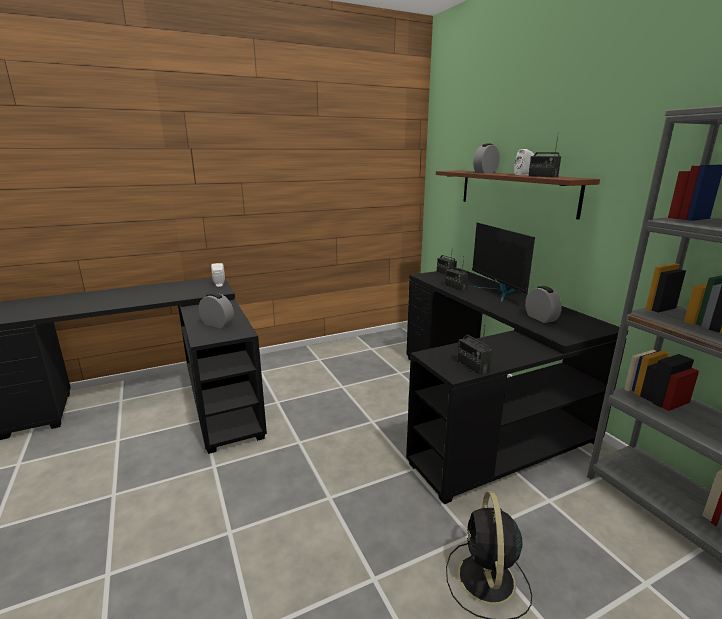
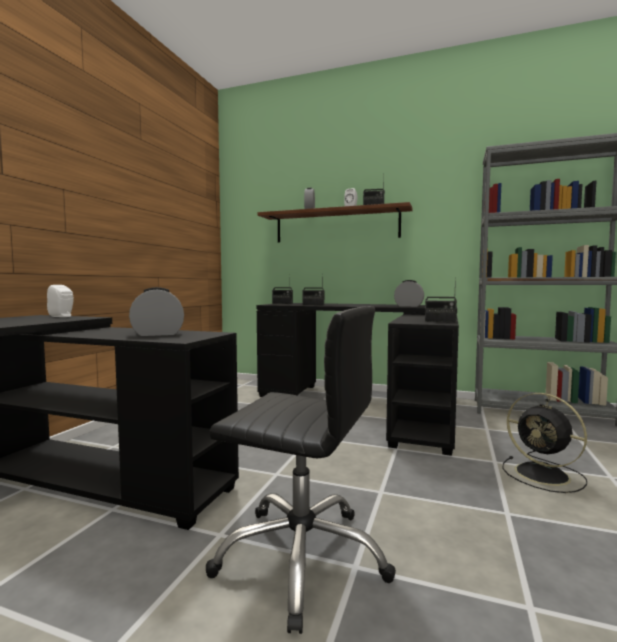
camera: 45 degrees left, 15 degrees down
(220, 507) = (302, 557): none -> black office chair
(498, 293) = (348, 304): monitor -> none

